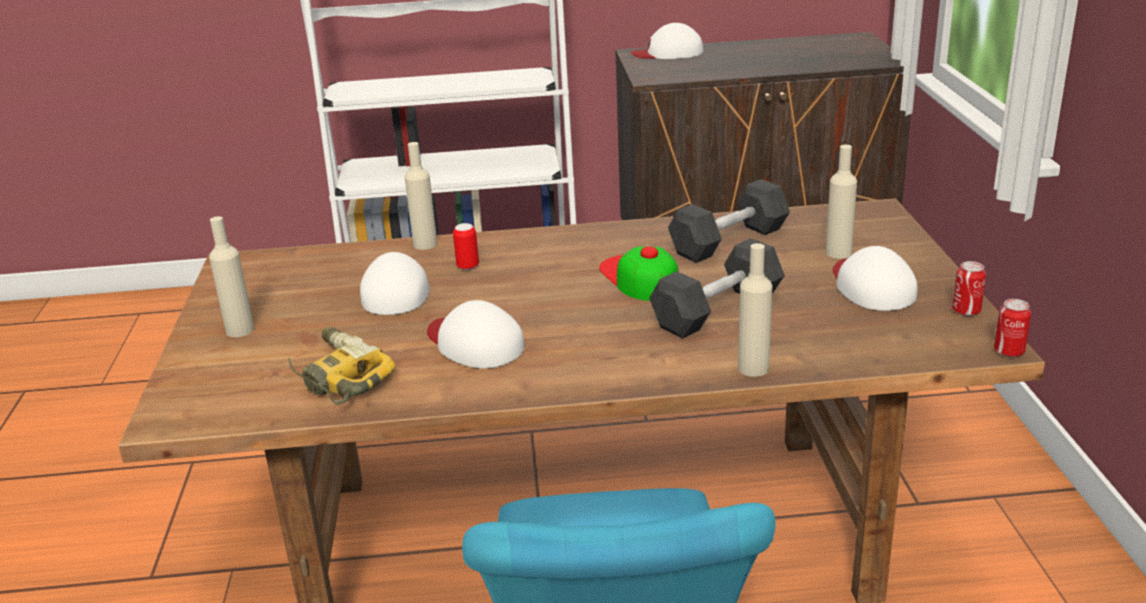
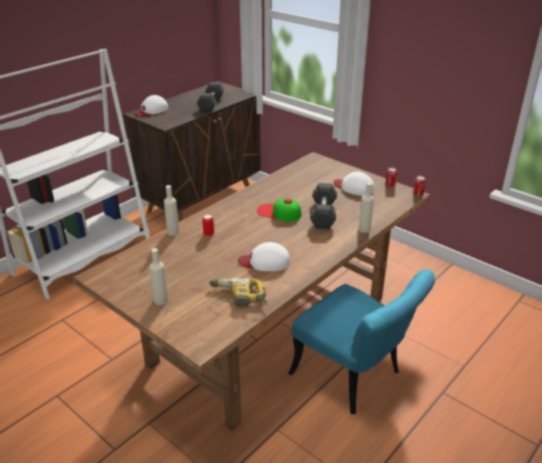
camera: 45 degrees left, 5 degrees up
(396, 291) = (198, 255): white cap -> none
(729, 241) = (286, 187): black dumbbell -> black dumbbell (211, 104)
(838, 253) = (326, 179): beige bottle -> none

